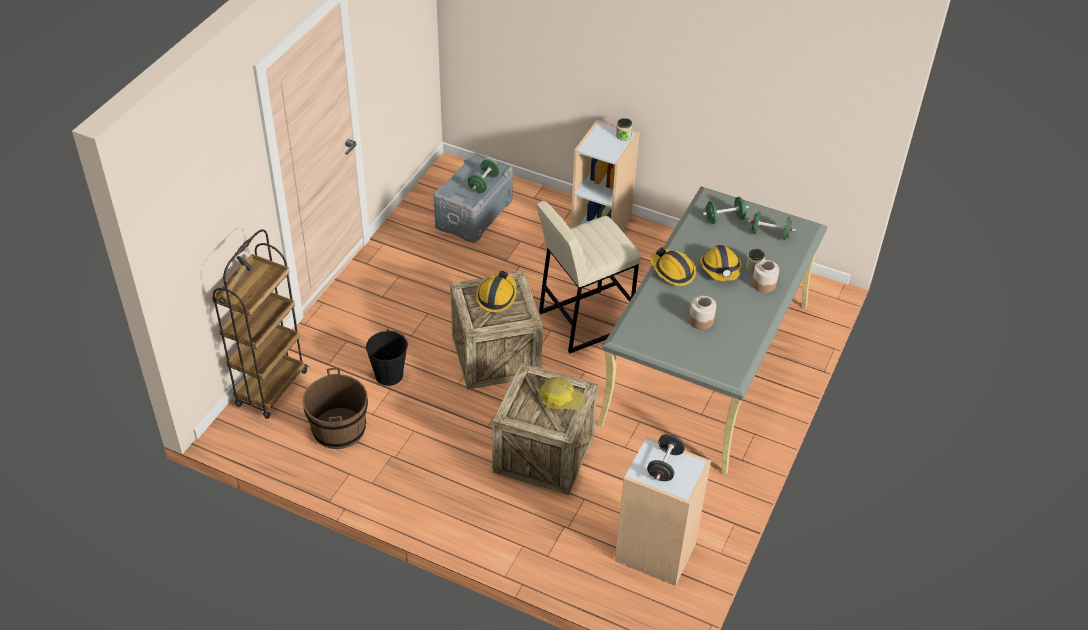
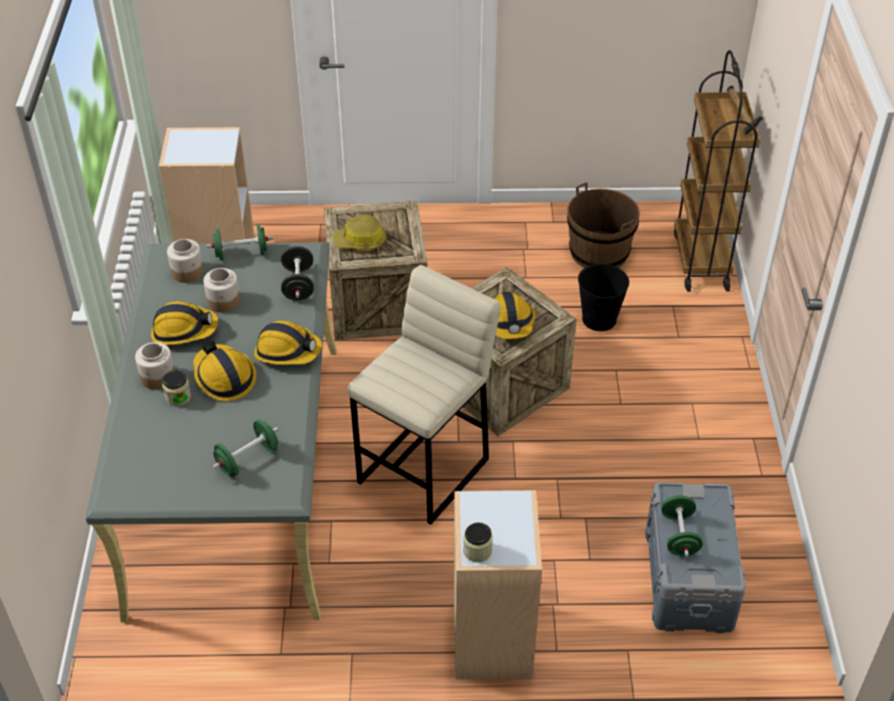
camera: 155 degrees right, 0 degrees up
(665, 466) = (203, 147): black dumbbell -> black dumbbell (298, 284)
(718, 353) = (188, 272): none -> jar
(736, 309) = (184, 330): none -> hard hat
(770, 234) = (171, 459): green dumbbell -> green dumbbell (241, 254)

